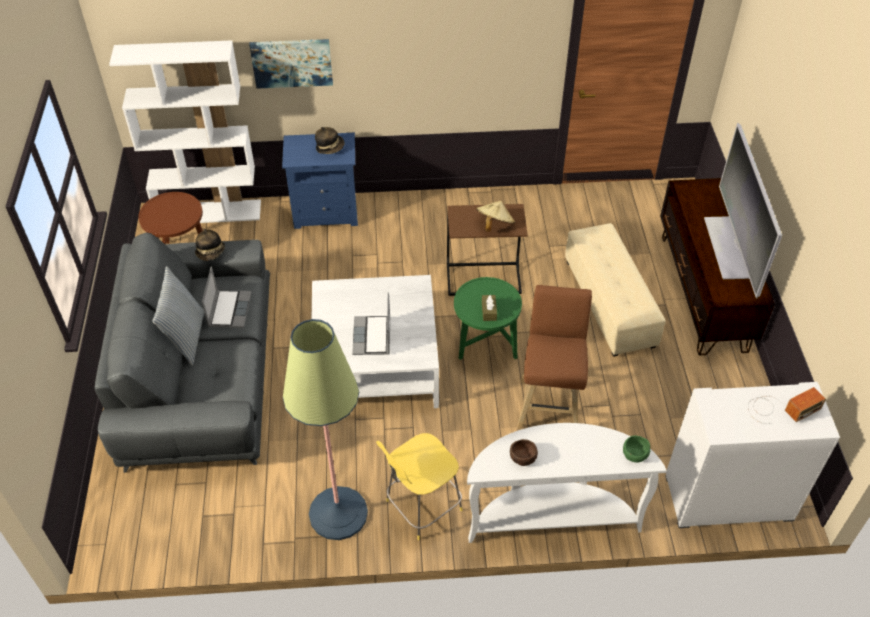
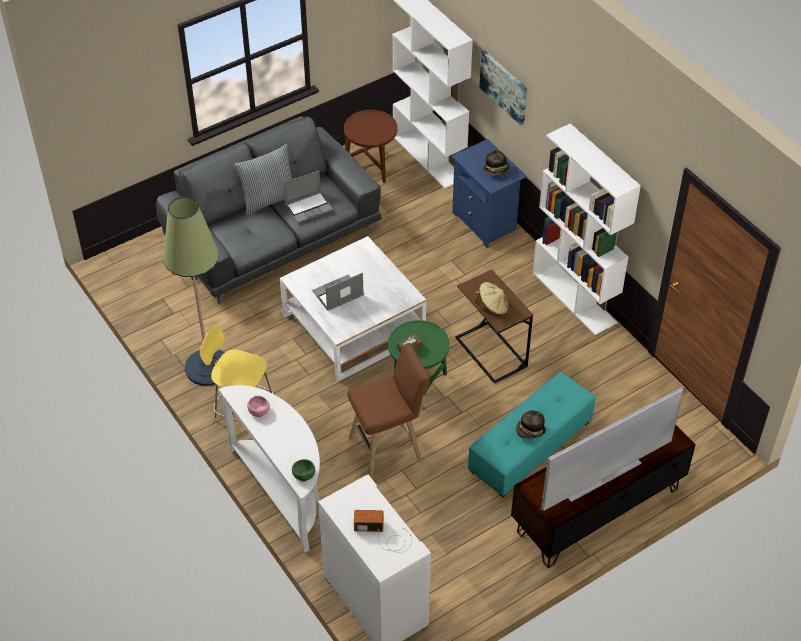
camera: 60 degrees right, 0 degrees up
(211, 253) = (344, 167): hat -> hat (530, 431)
(462, 198) = (575, 297): none -> white bookcase
(522, 457) = (259, 410): brown bowl -> pink bowl
(610, 302) = (530, 447): beige ottoman -> turquoise ottoman
(780, 408) = (384, 535): radio -> radio turned 150 degrees clockwise

